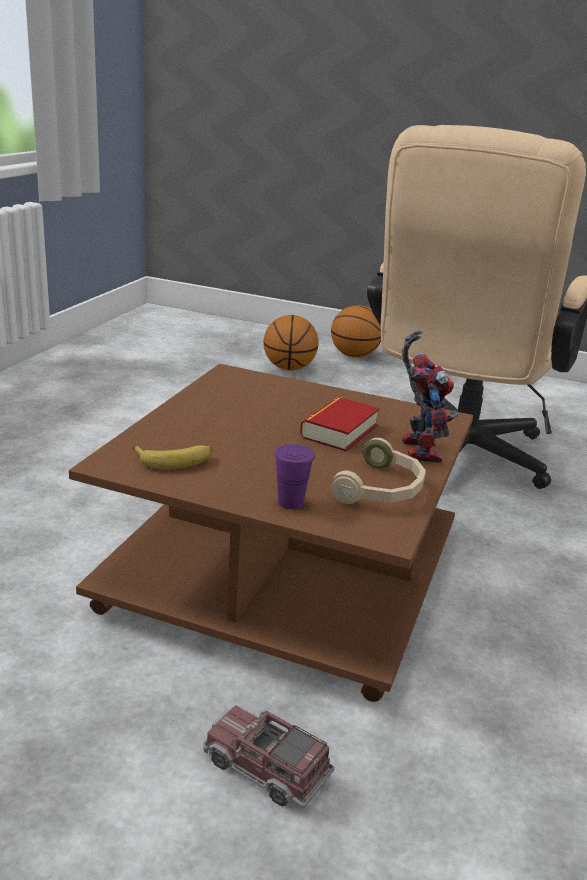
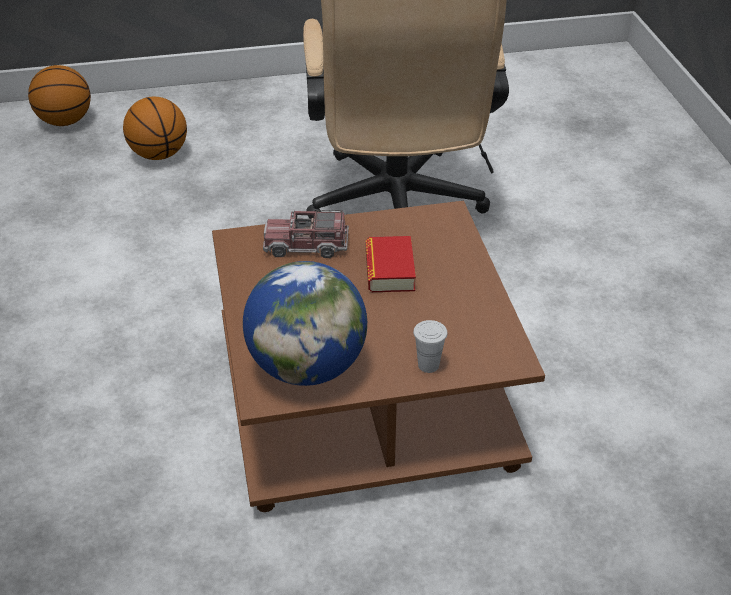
camera: 30 degrees left, 15 degrees up
(175, 460) = (307, 367): banana -> globe
(266, 768) = (490, 557): toy truck -> toy truck (306, 245)
(290, 502) = (428, 365): purple cup -> white cup
(354, 356) = (206, 108): basketball -> basketball (65, 121)
(382, 489) = (474, 319): beige headphones -> none
(415, 448) = (457, 262): toy robot -> none

